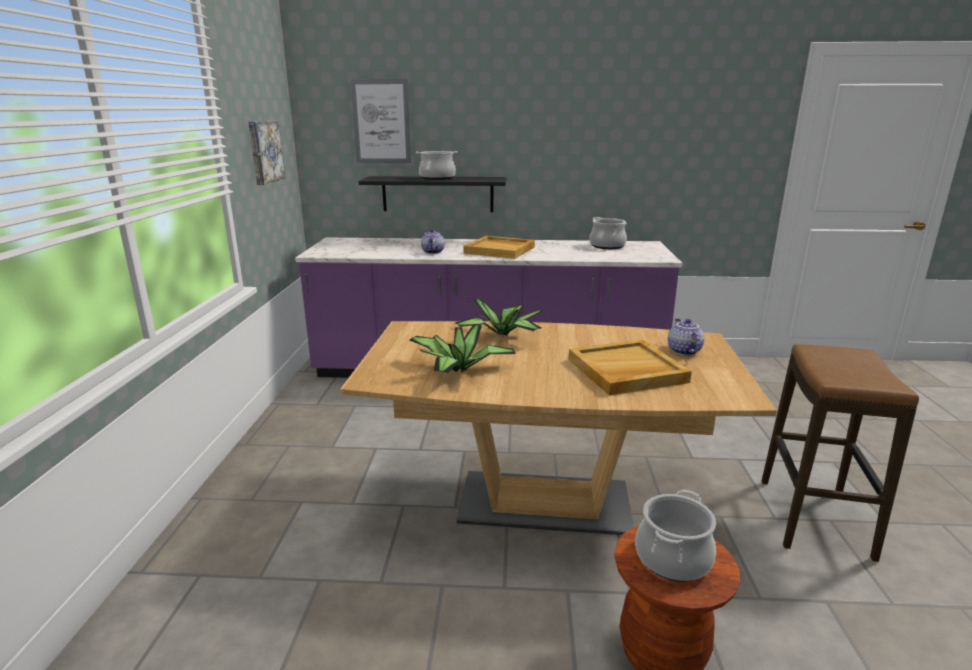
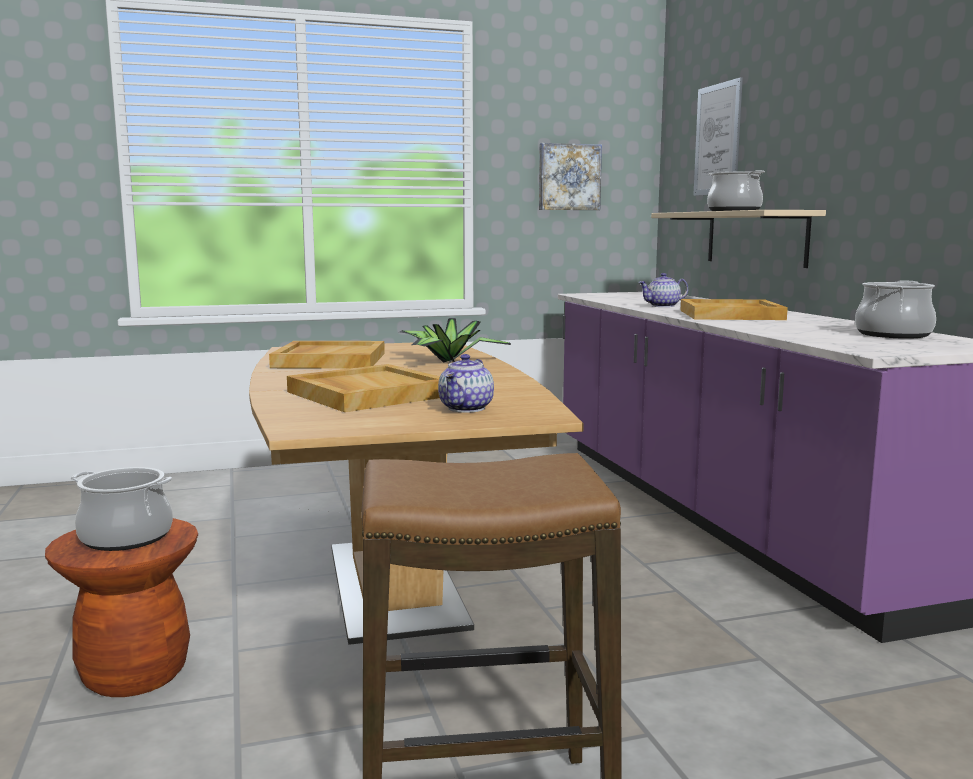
camera: 70 degrees right, 10 degrees down
(437, 194) = (755, 238): black shelf -> beige shelf
(459, 370) = (329, 360): potted plant -> beige tray
(683, 351) = (467, 409): teapot -> teapot turned 135 degrees clockwise

